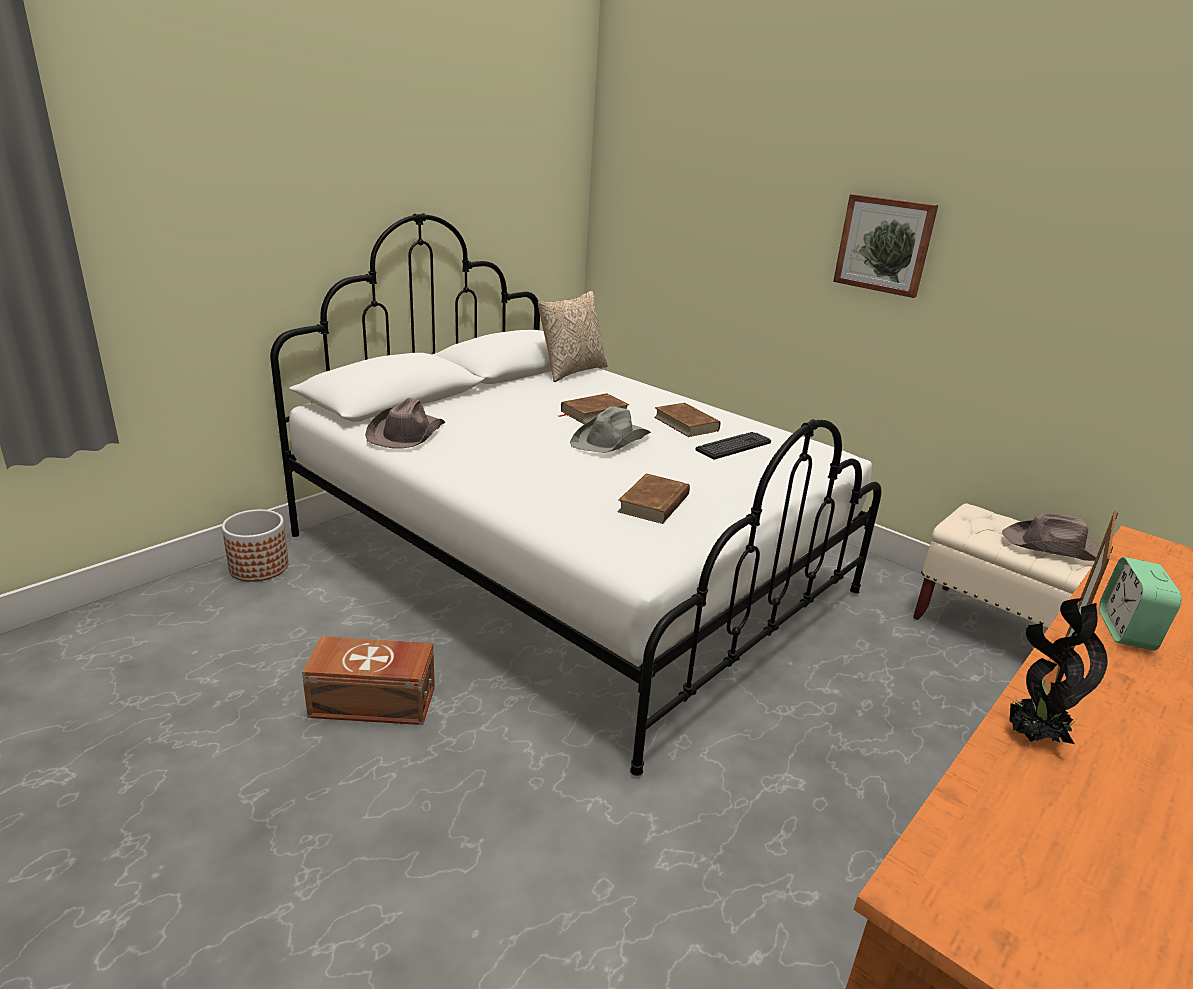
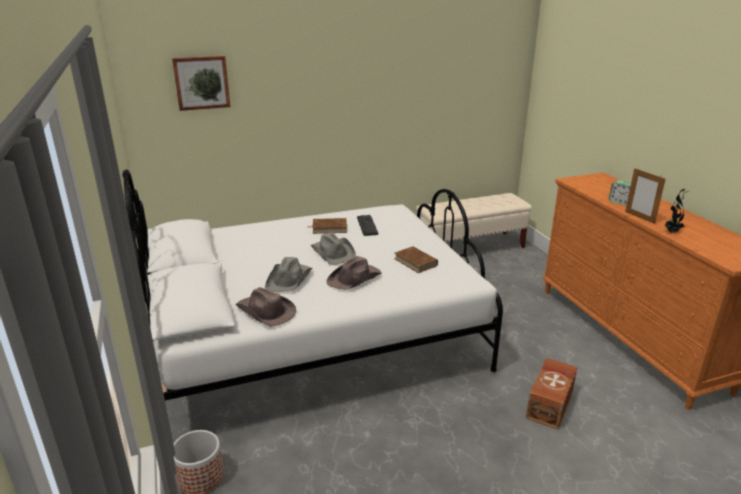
camera: 60 degrees left, 0 degrees up
(374, 703) = (397, 446): brown storage box -> brown storage box (551, 404)
(502, 429) = (289, 279): none -> grey hat
(571, 371) = (215, 236): pillow -> none
(594, 413) = (290, 247): brown book -> none
(884, 245) = (348, 101): picture -> picture (201, 82)
(1053, 547) = (464, 205): brown hat -> brown hat (355, 278)

